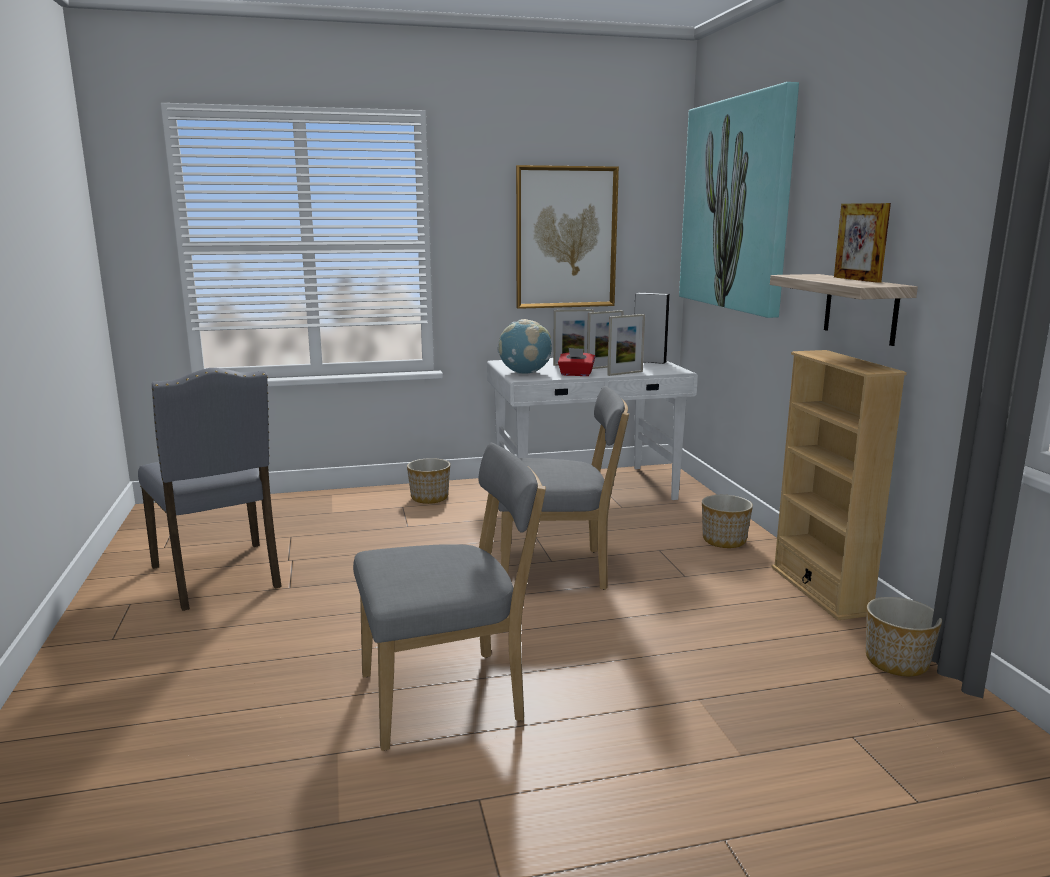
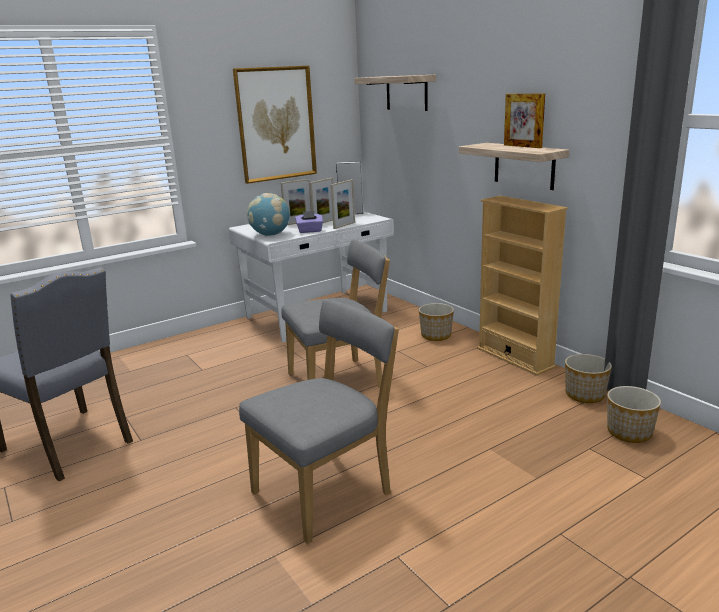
camera: 20 degrees left, 5 degrees up
(430, 498) = (204, 343): planter -> planter (630, 432)
(576, 374) = (310, 231): red tissue box -> purple tissue box
(736, 205) = (406, 93): picture -> shelf

